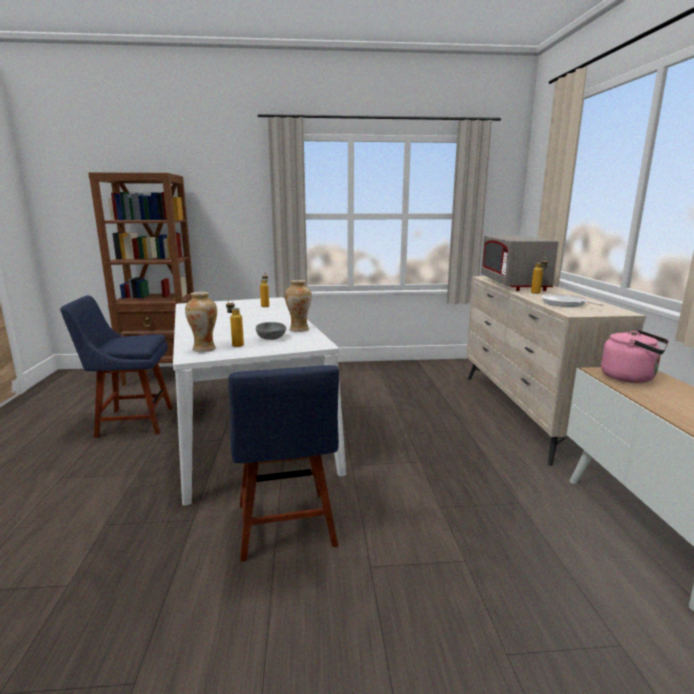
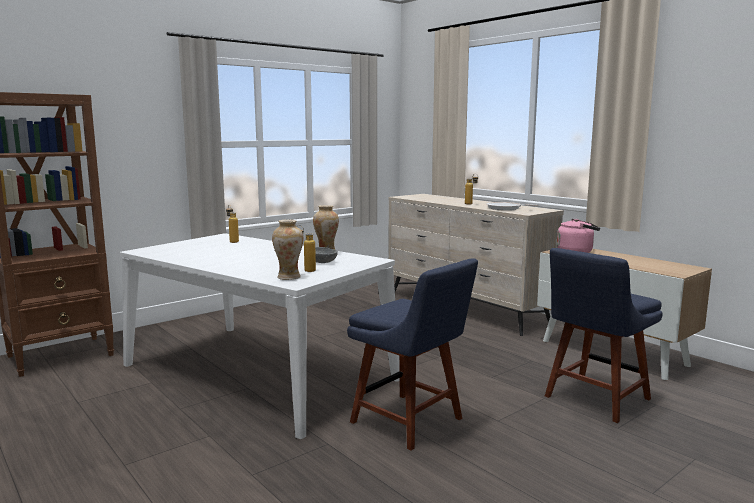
camera: 35 degrees left, 5 degrees down
(131, 422) = (110, 402): blue chair -> blue chair (594, 399)
(513, 284) = (437, 200): grey microwave -> none

